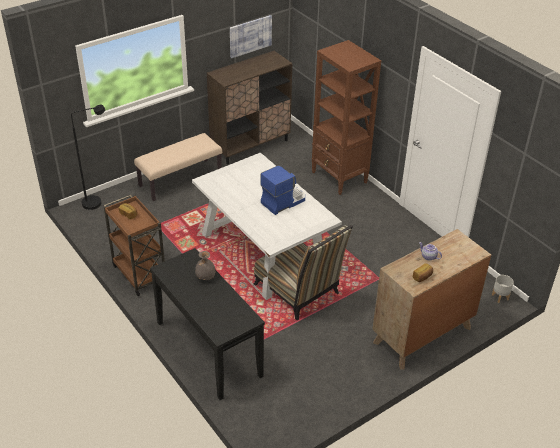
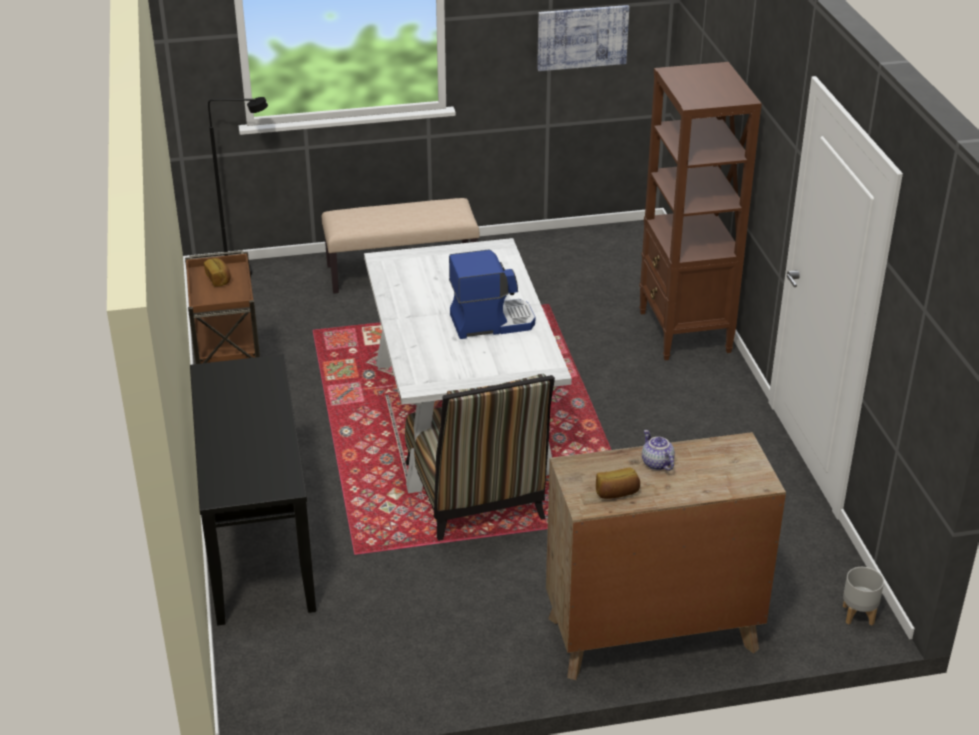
camera: 25 degrees right, 5 degrees down
(205, 277) = (264, 401): grey vase -> none
(250, 145) = (560, 246): brown cabinet -> none

